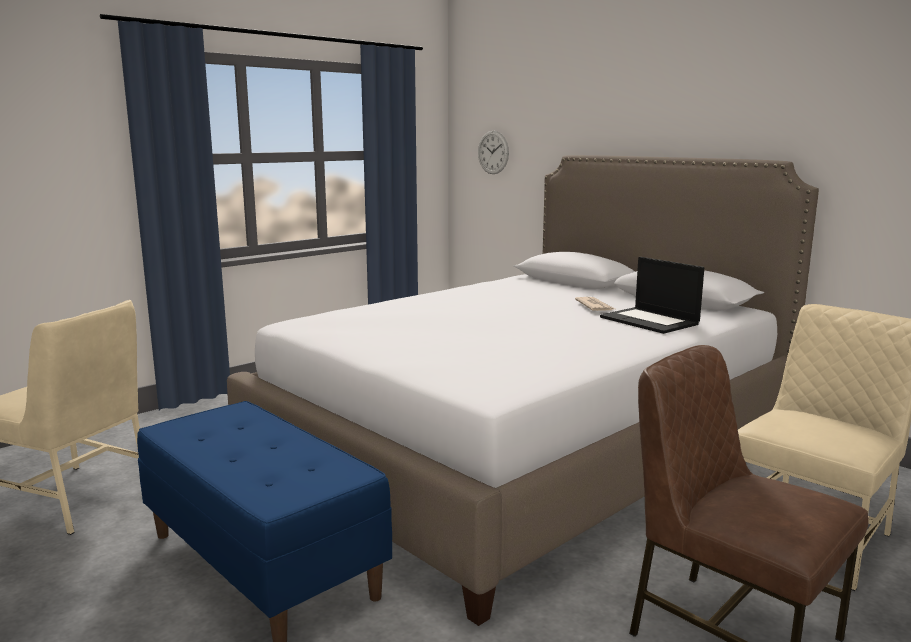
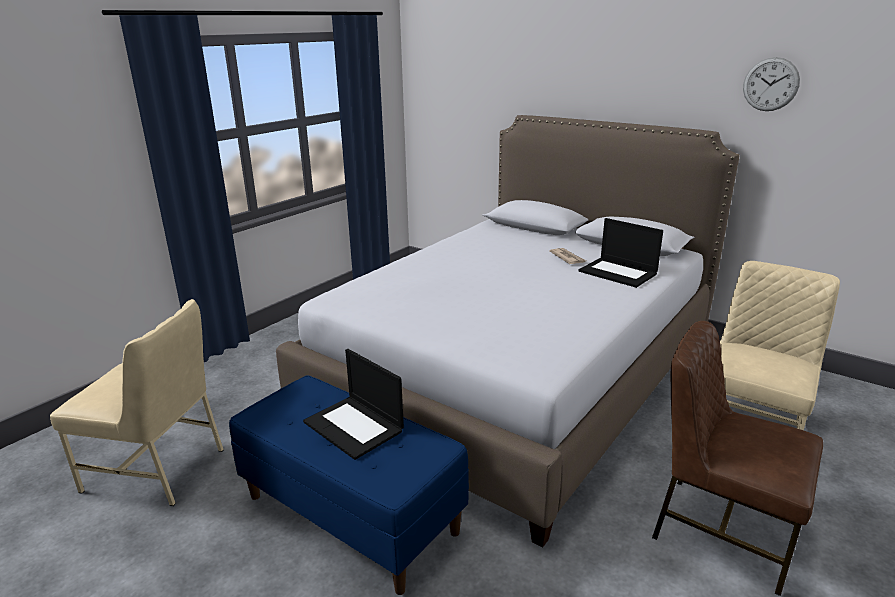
camera: 10 degrees left, 10 degrees up
(269, 447) = (355, 426): none -> laptop
(493, 152) = (448, 107): wall clock -> wall clock (770, 84)

